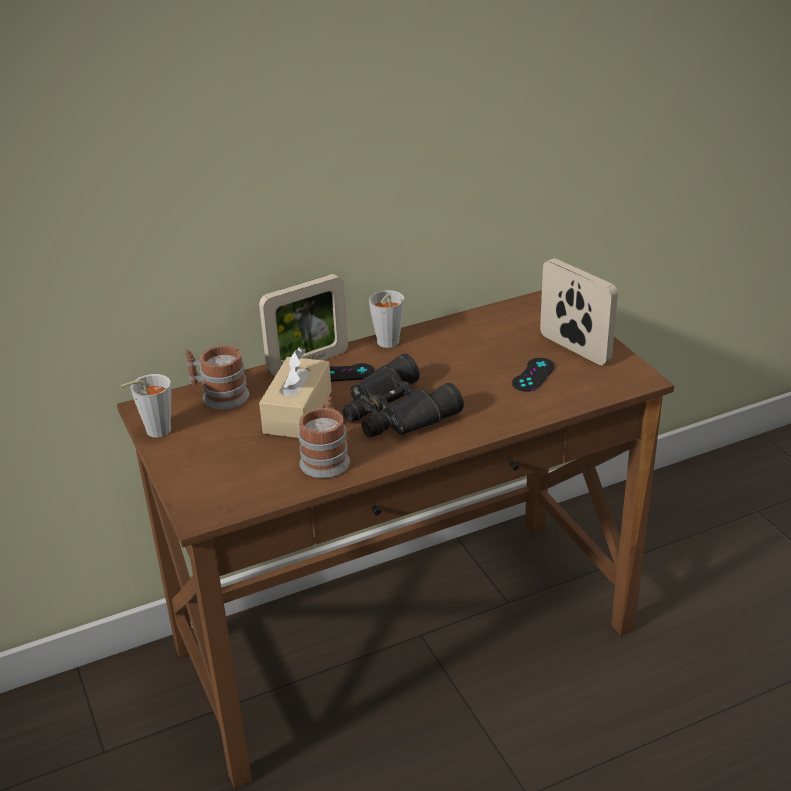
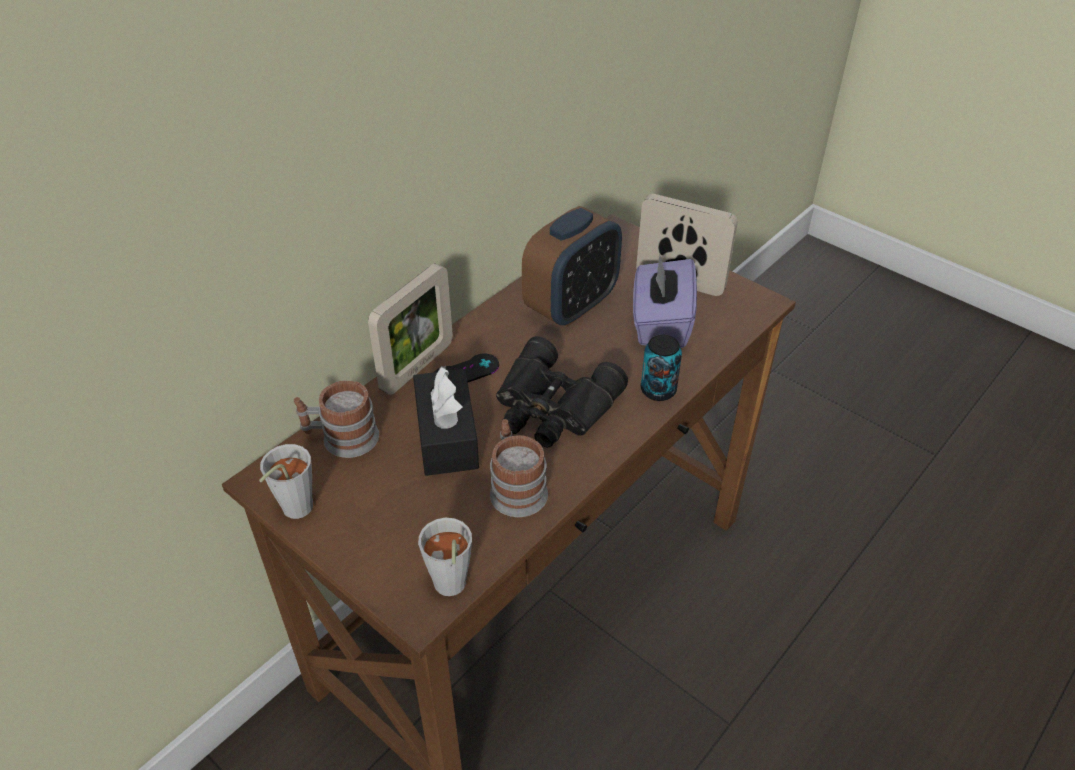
camera: 25 degrees left, 10 degrees up
(298, 412) = (447, 436): beige tissue box -> black tissue box
(386, 344) = (488, 323): grey cup -> grey cup (450, 589)
(465, 346) = (571, 306): none -> alarm clock
(493, 421) = (658, 390): none -> can
(533, 375) = (660, 323): black game controller -> purple tissue box

